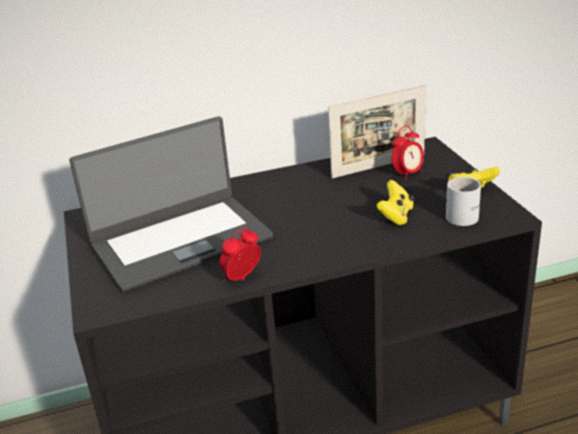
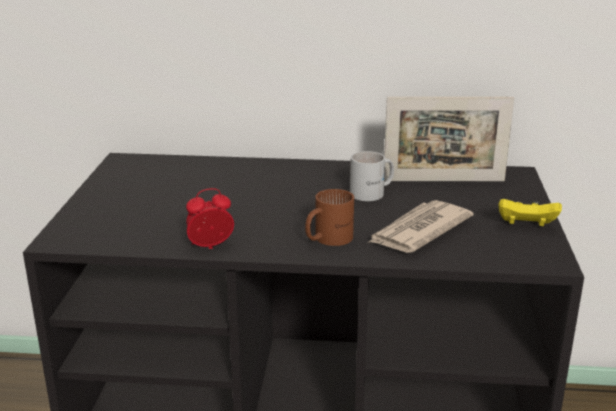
camera: 20 degrees right, 5 degrees down
(180, 241) = (185, 201): laptop -> none
(331, 243) = (327, 238): none -> brown mug
(396, 216) = (418, 231): yellow game controller -> newspaper
(407, 174) = (468, 195): alarm clock -> none
(466, 214) = (498, 248): white mug -> white mug (373, 193)

